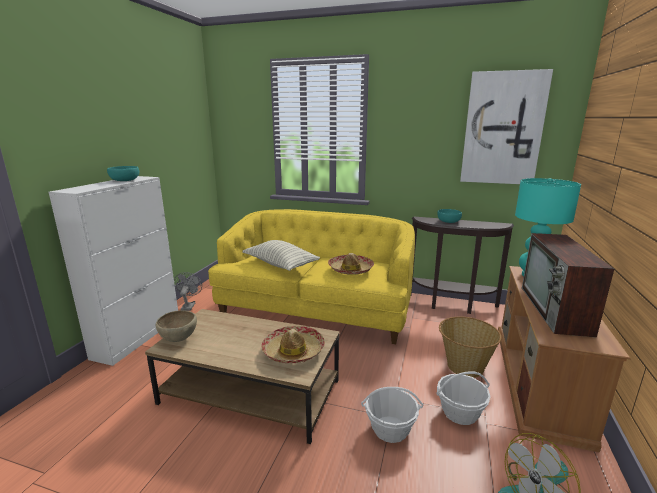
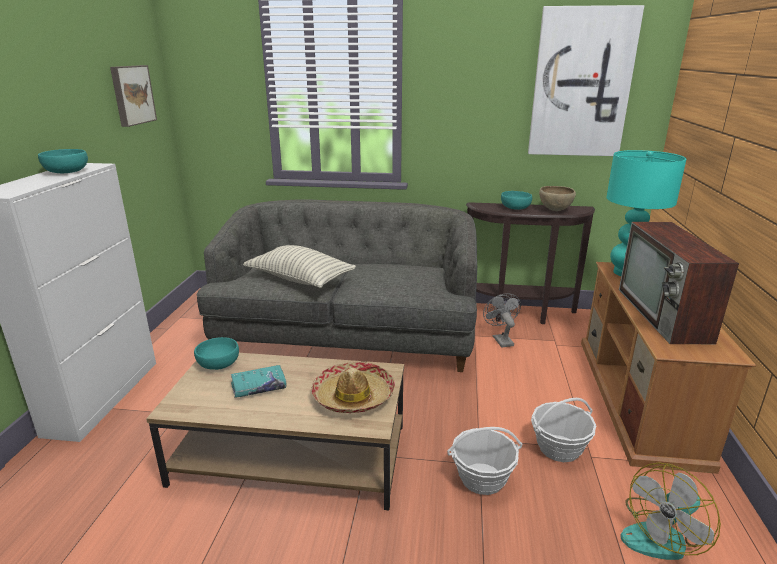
camera: 10 degrees left, 5 degrees up
(178, 339) = (189, 396): brown bowl -> brown bowl (554, 210)
(182, 134) = (131, 95): none -> picture
(189, 305) = (165, 345): grey fan -> grey fan (501, 339)
(207, 319) = (219, 364): none -> turquoise bowl
(228, 337) = (258, 386): none -> turquoise book
(316, 309) = (348, 335): yellow sofa -> grey sofa
(350, 269) = (398, 280): hat -> none
(464, 366) = (552, 391): basket -> none

